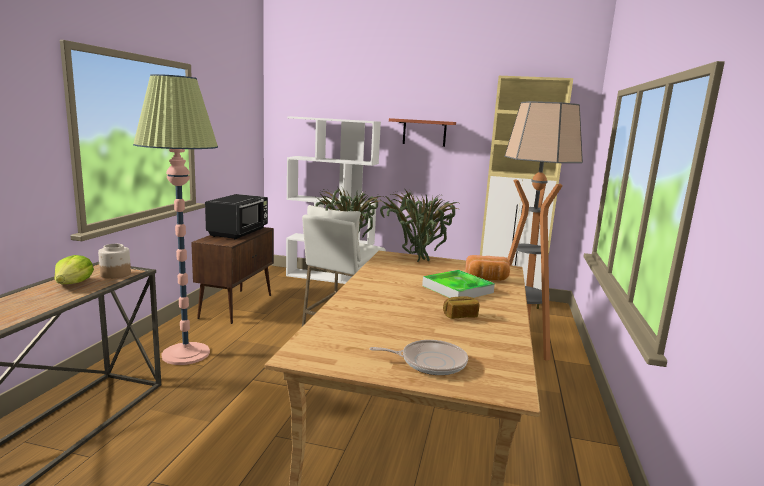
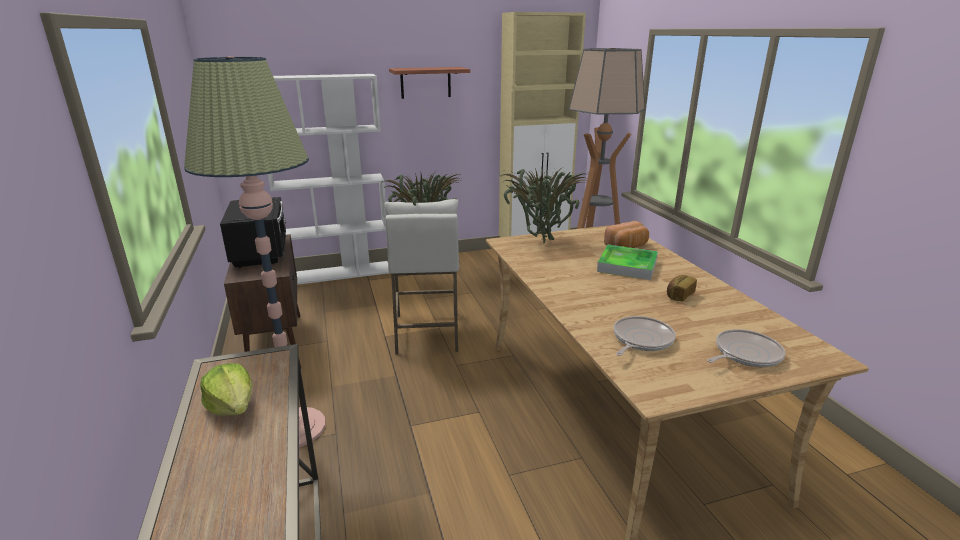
camera: 30 degrees left, 10 degrees up
(115, 274) = (262, 370): jar -> none
(361, 328) = (641, 340): none -> frying pan

